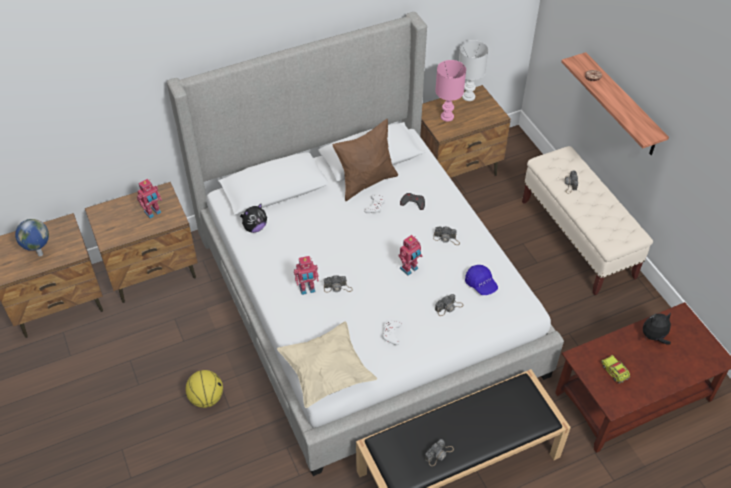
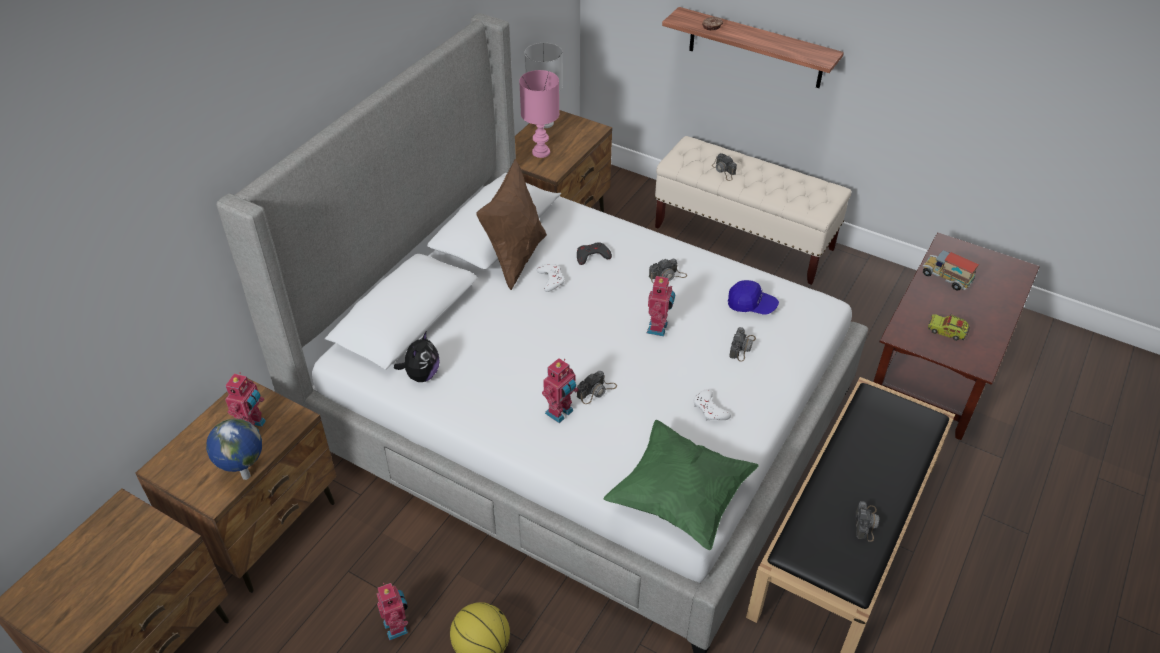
camera: 35 degrees left, 5 degrees down
(39, 254) = (112, 574): globe -> globe (245, 476)
(175, 362) = (397, 627): none -> toy robot
(327, 373) = (679, 498): beige pillow -> green pillow
(654, 337) = (946, 279): plush toy -> toy truck

